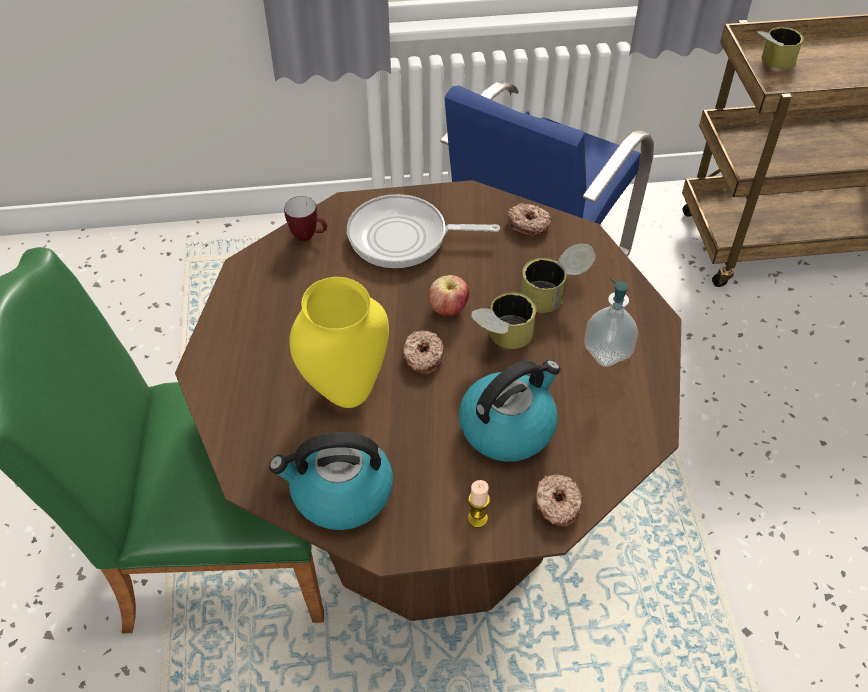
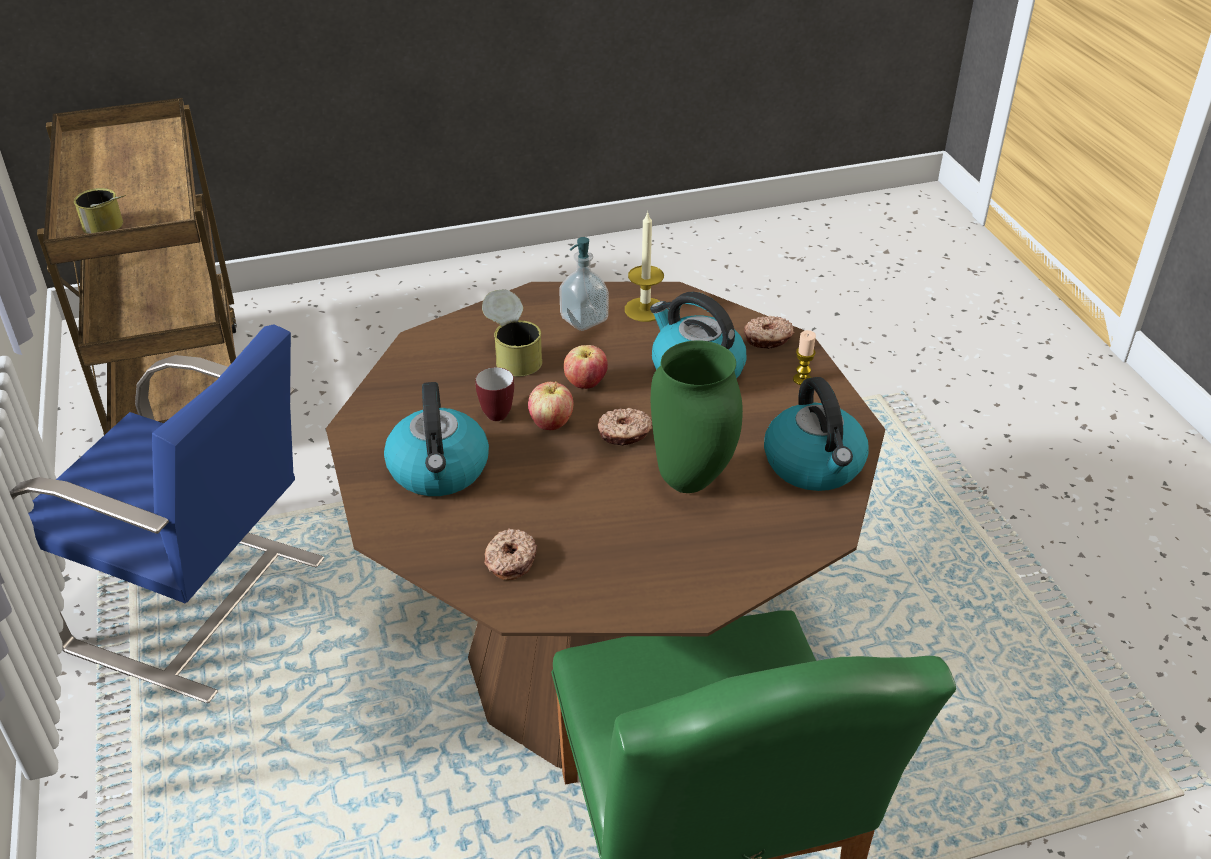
camera: 100 degrees left, 10 degrees down
(308, 236) = (446, 556): mug -> mug (497, 412)
(346, 395) = (693, 480): yellow vase -> green vase
(404, 238) = (439, 471): frying pan -> kettle
(501, 339) = (585, 384): can -> apple
(528, 224) = (406, 378): donut -> donut (510, 560)
(622, 403) = (645, 309): none -> candle

